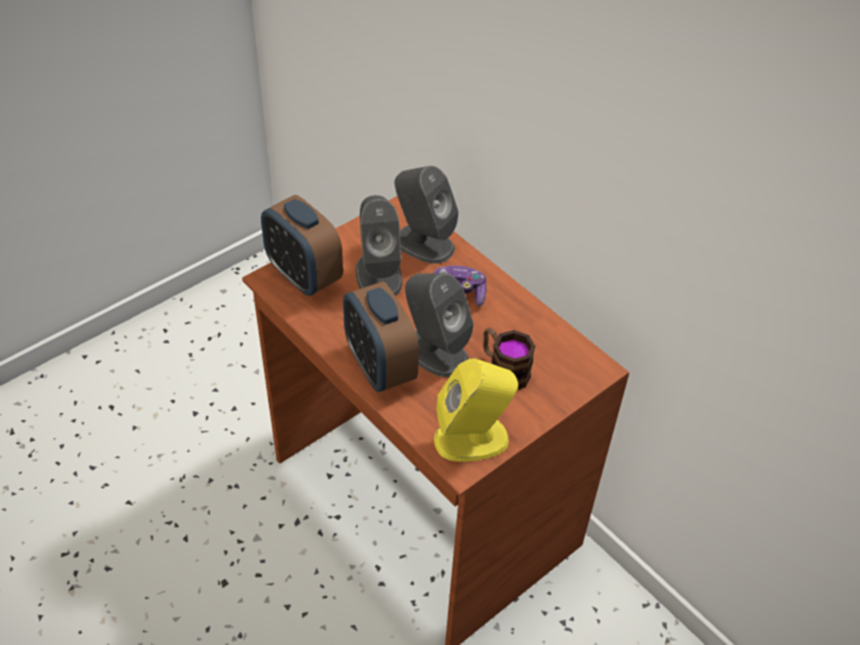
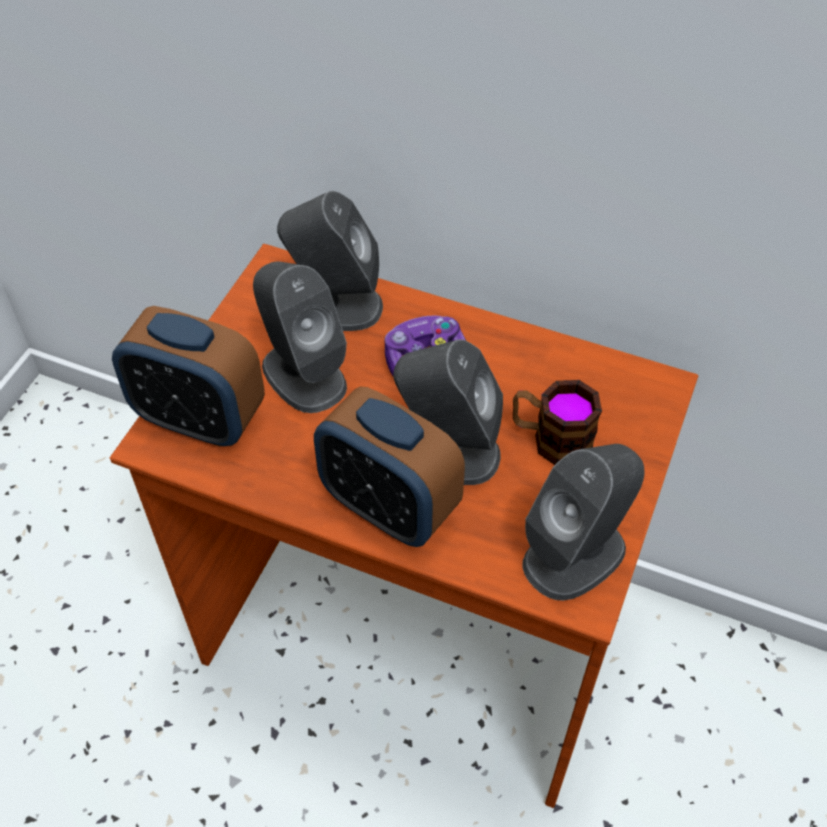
camera: 25 degrees left, 5 degrees up
(472, 439) = (575, 554): yellow speaker -> grey speaker

